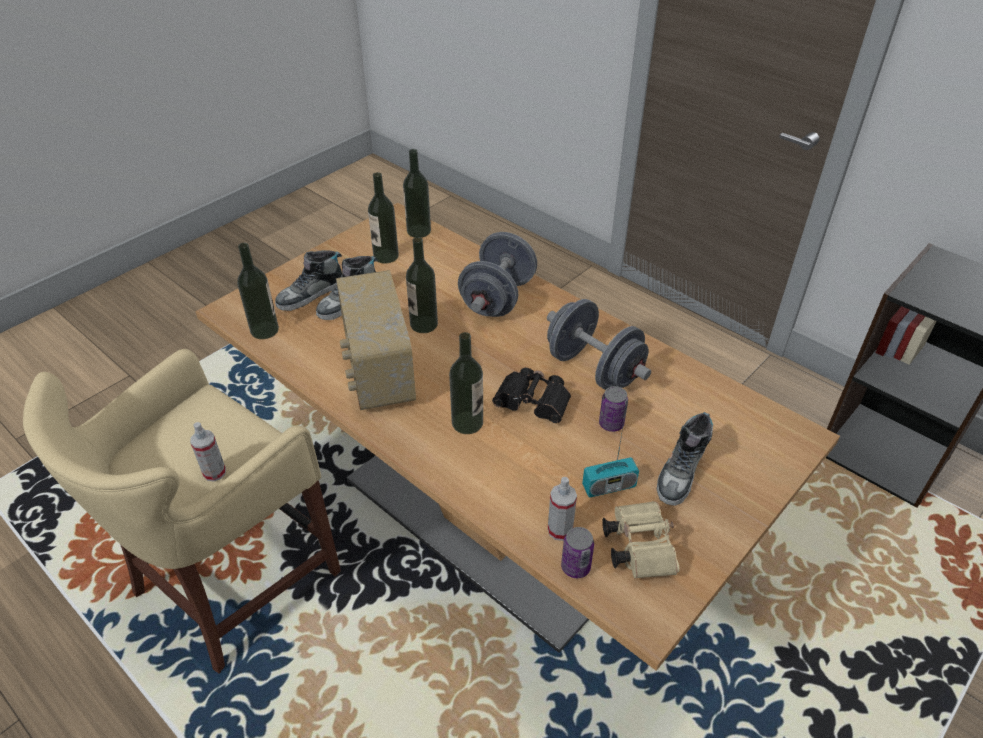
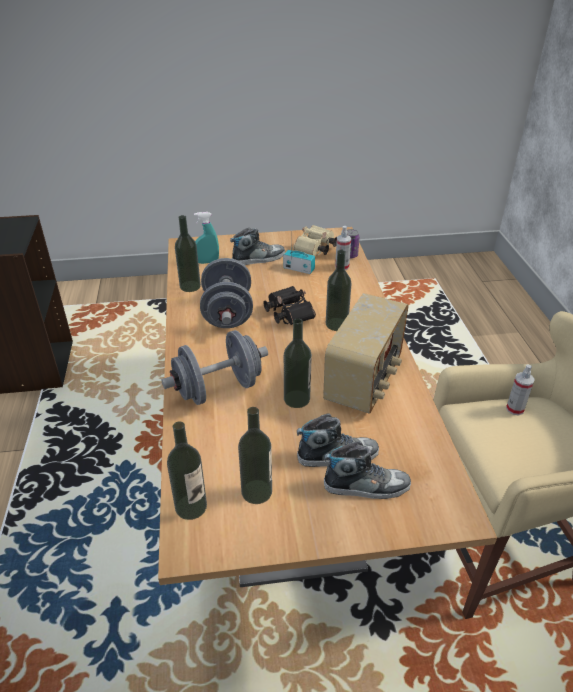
camera: 140 degrees left, 5 degrees down
(264, 330) = (433, 468): bottle -> bottle (190, 286)
(611, 424) = (260, 287): can -> none
(726, 425) = (207, 262): none -> turquoise spray bottle

